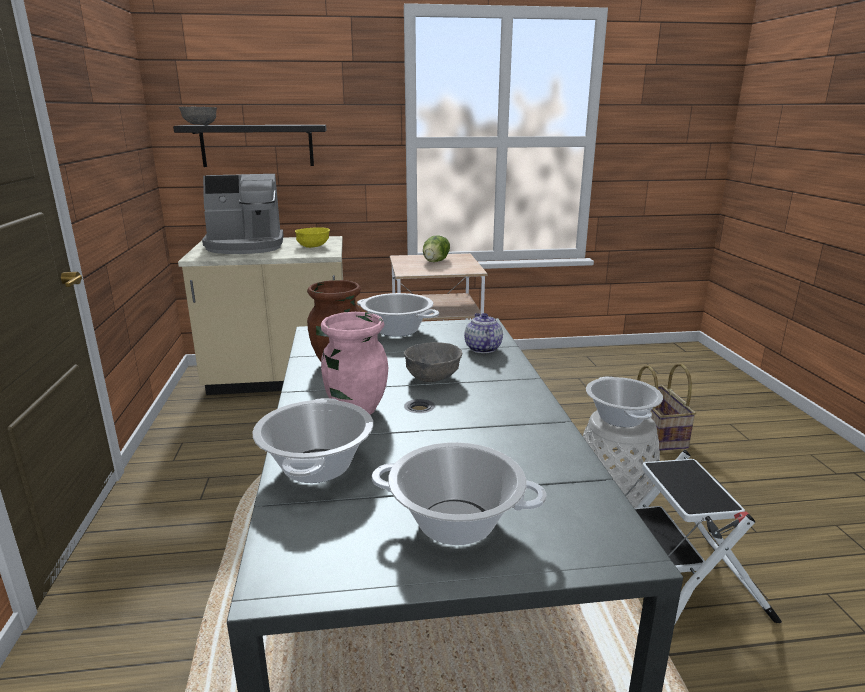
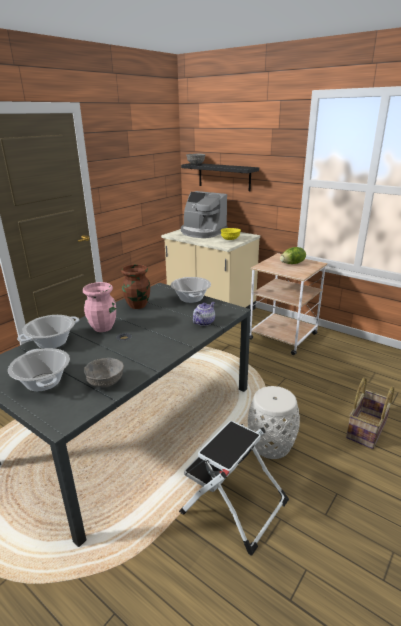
camera: 45 degrees right, 5 degrees up
(433, 378) = (153, 327): grey bowl -> grey bowl (105, 383)
(620, 418) = (276, 396): cooking pot -> none

